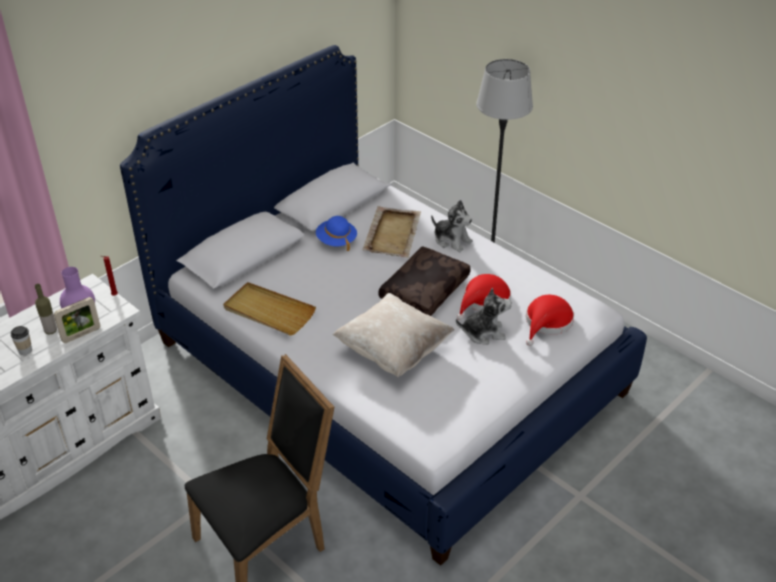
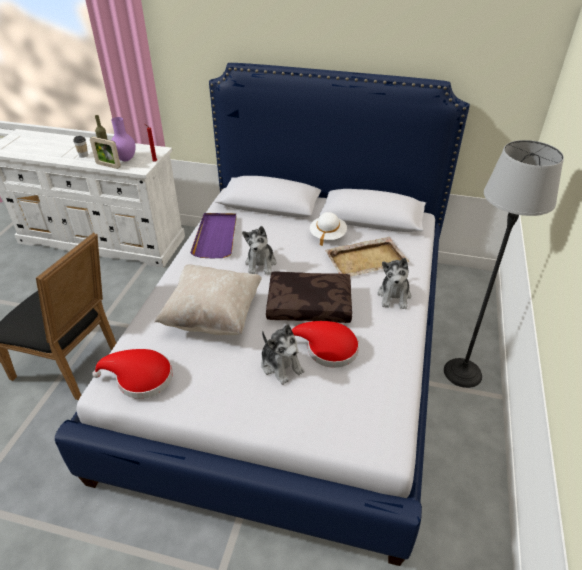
camera: 60 degrees right, 0 degrees up
(268, 311) = (216, 237): beige tray -> purple tray
(336, 241) = (327, 235): blue hat -> white hat
(342, 297) = (261, 264): none -> plush toy
(547, 322) = (333, 409): red hat -> red hat (140, 378)

